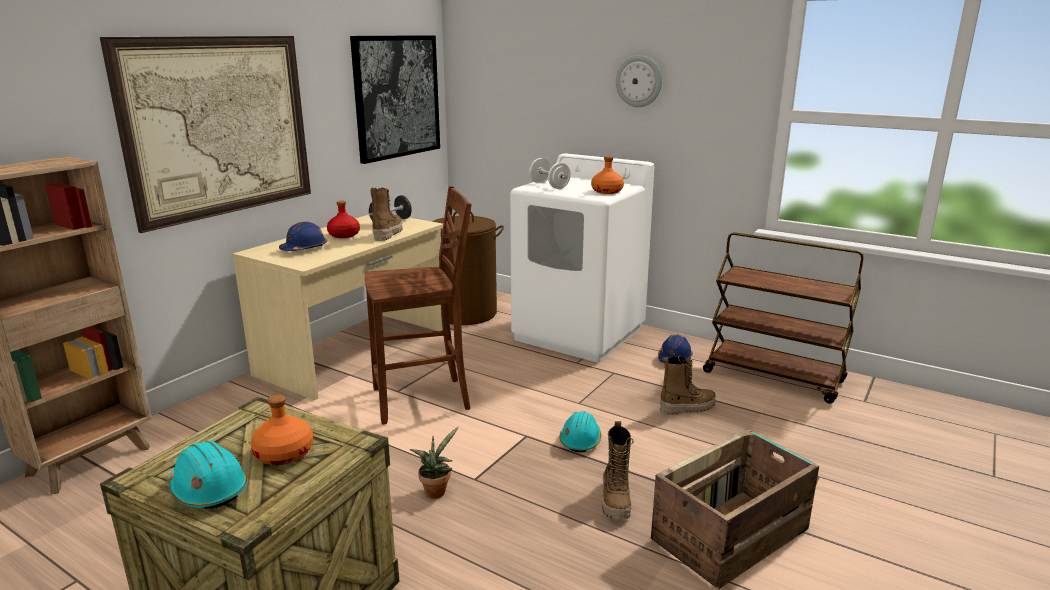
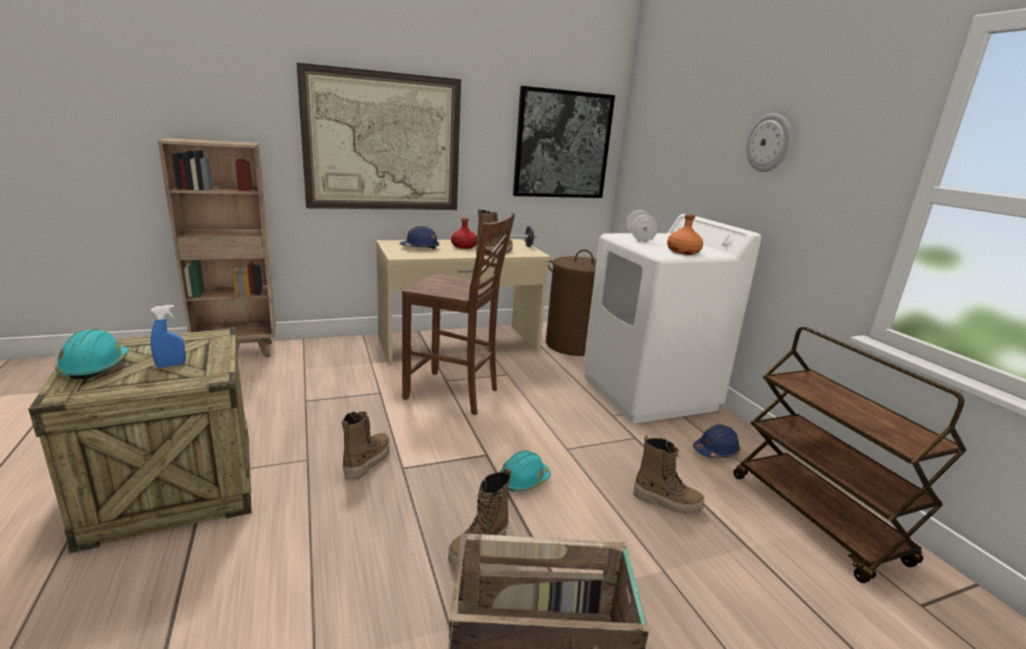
camera: 35 degrees right, 0 degrees up
(285, 453) = (171, 365): orange bottle -> blue spray bottle
(436, 490) = (367, 462): potted plant -> boot

